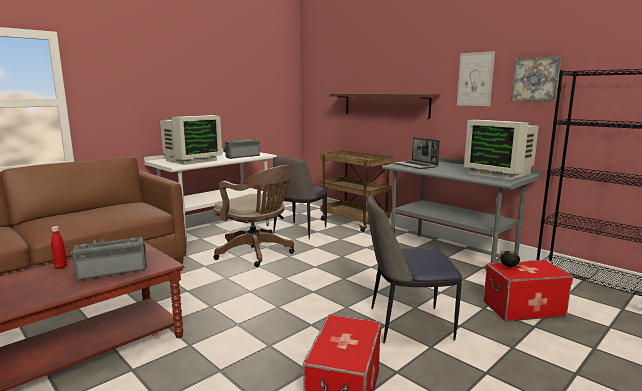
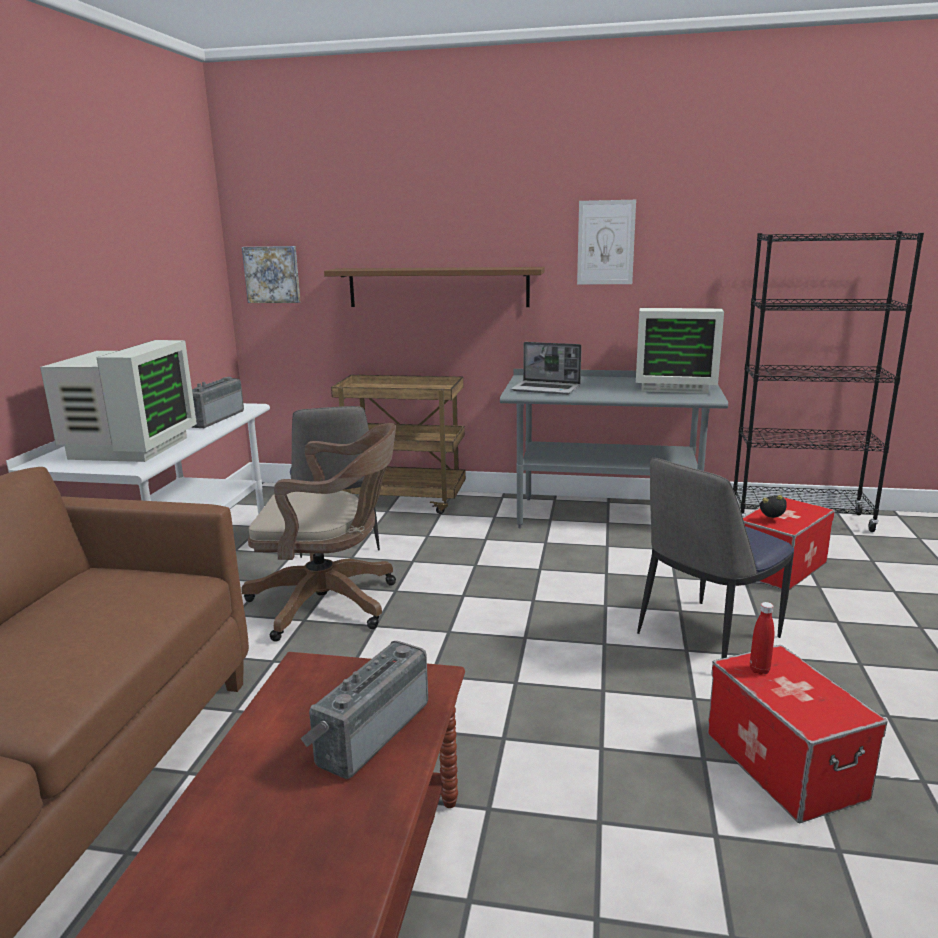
camera: 35 degrees left, 5 degrees up
(61, 267) = (237, 770): red bottle -> red bottle (759, 670)
(536, 79) = (700, 243): picture -> picture (272, 274)

